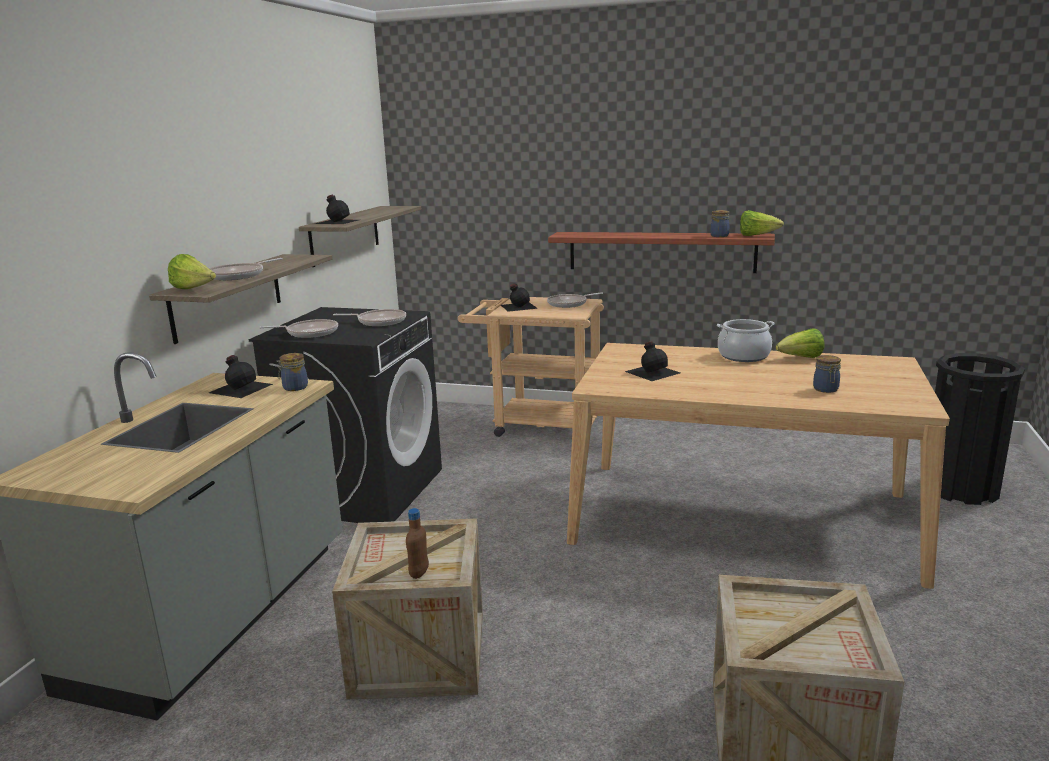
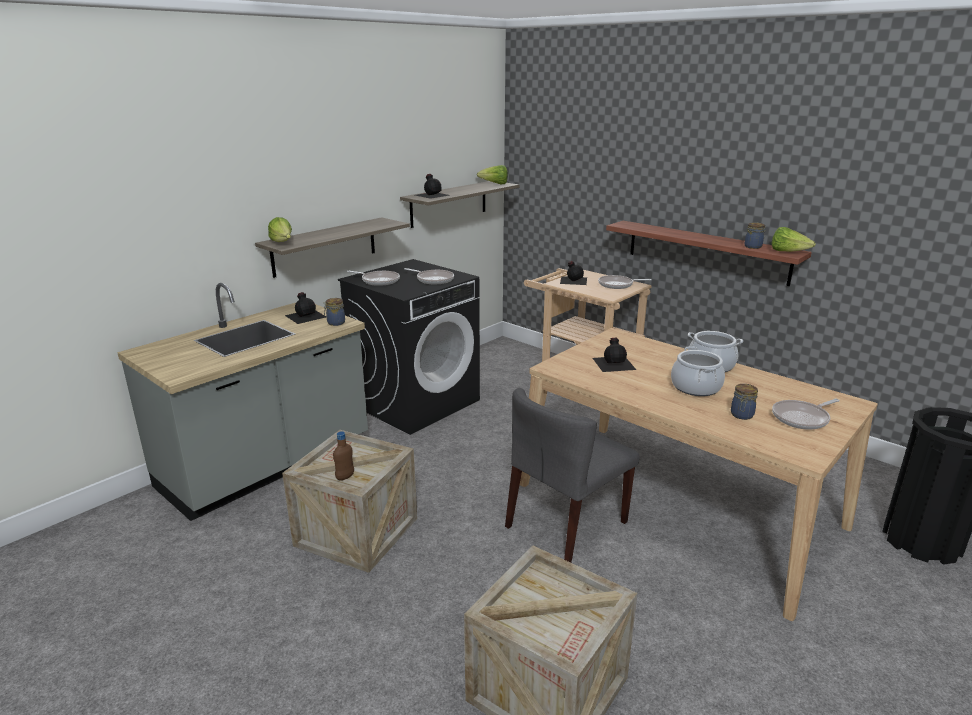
camera: 25 degrees right, 5 degrees up
(239, 275) = (325, 234): frying pan -> frying pan (802, 418)
(655, 569) = (566, 525): none -> grey chair
(755, 376) = (695, 387): none -> cooking pot
(800, 358) = (760, 379): lettuce -> lettuce (495, 184)

